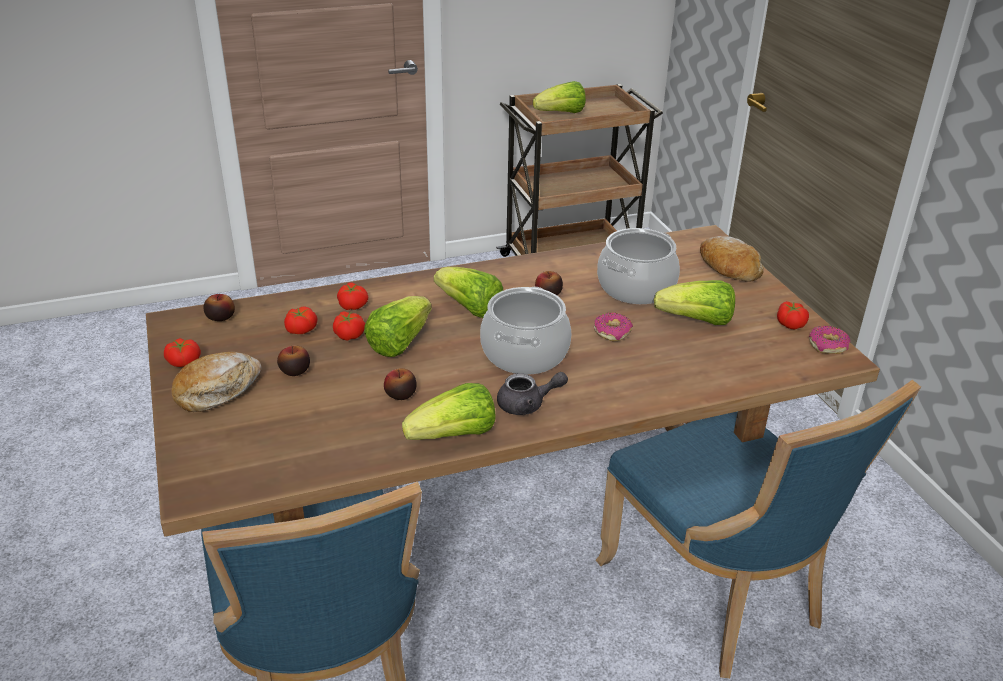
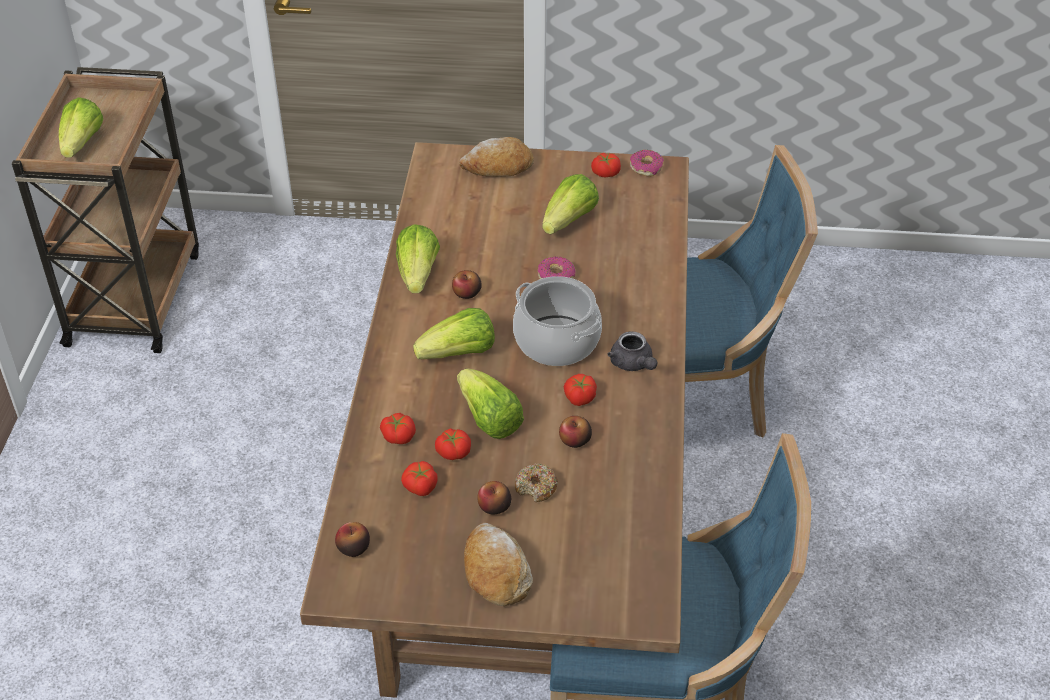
camera: 65 degrees left, 10 degrees up
(184, 361) = (426, 591): tomato -> tomato (579, 397)
(328, 387) = (536, 487): none -> donut
(454, 436) = (653, 422): lettuce -> lettuce (418, 274)
(527, 405) = (633, 364): grey teapot -> grey teapot turned 135 degrees clockwise
(636, 288) = (494, 234): cooking pot -> none

